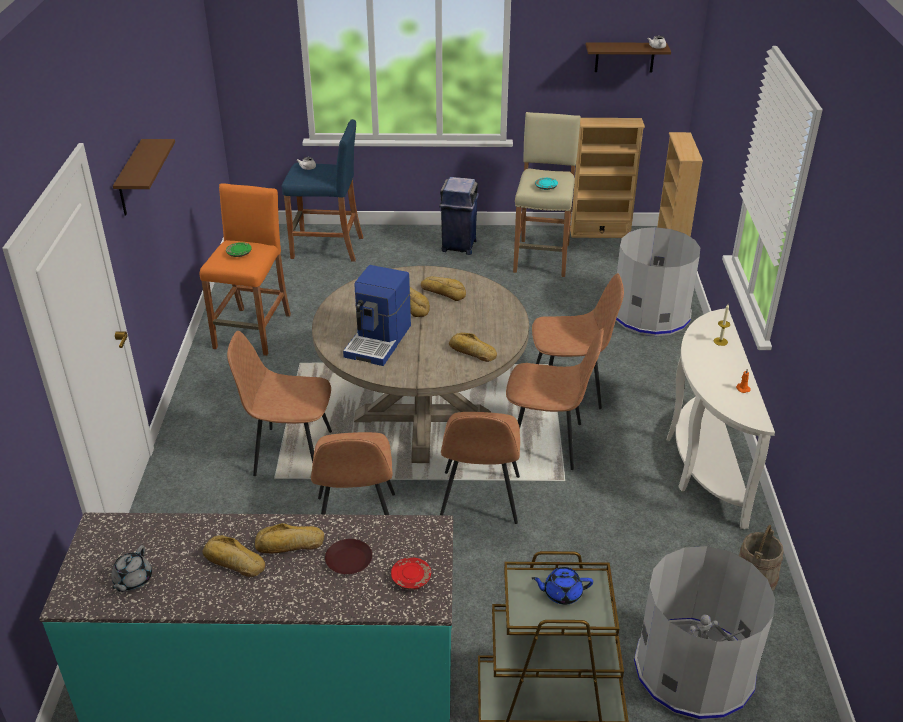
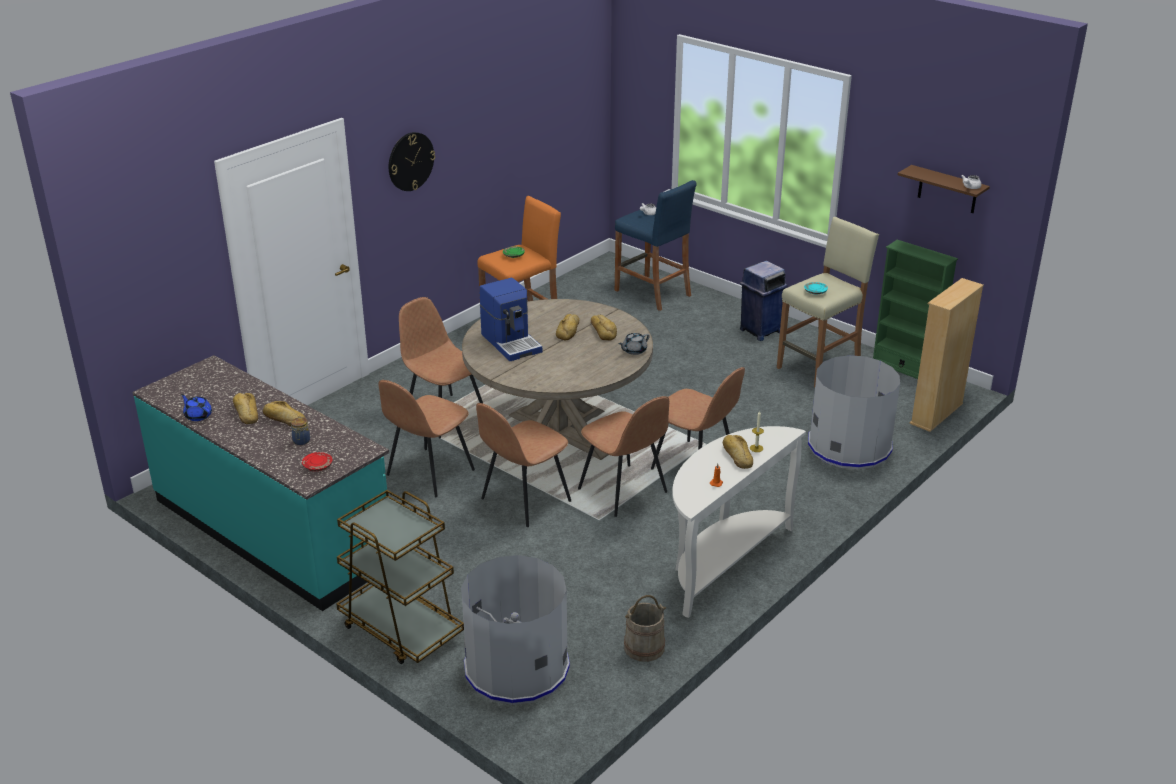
camera: 40 degrees right, 5 degrees down
(131, 179) = (410, 161): brown shelf -> wall clock
(132, 580) = (191, 396): grey teapot -> grey teapot (634, 350)
(349, 560) = (301, 441): brown plate -> jar
(379, 341) = (511, 342): coffee machine -> coffee machine turned 90 degrees counterclockwise
(472, 352) = (560, 375): bread -> bread (737, 456)
(562, 593) = (398, 524): blue teapot -> blue teapot (198, 415)
(600, 232) = (904, 368): beige bookcase -> green bookcase

